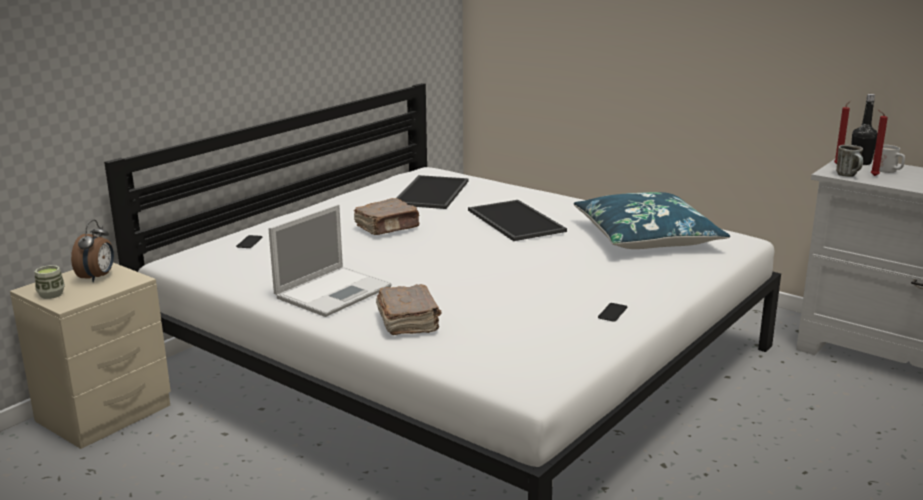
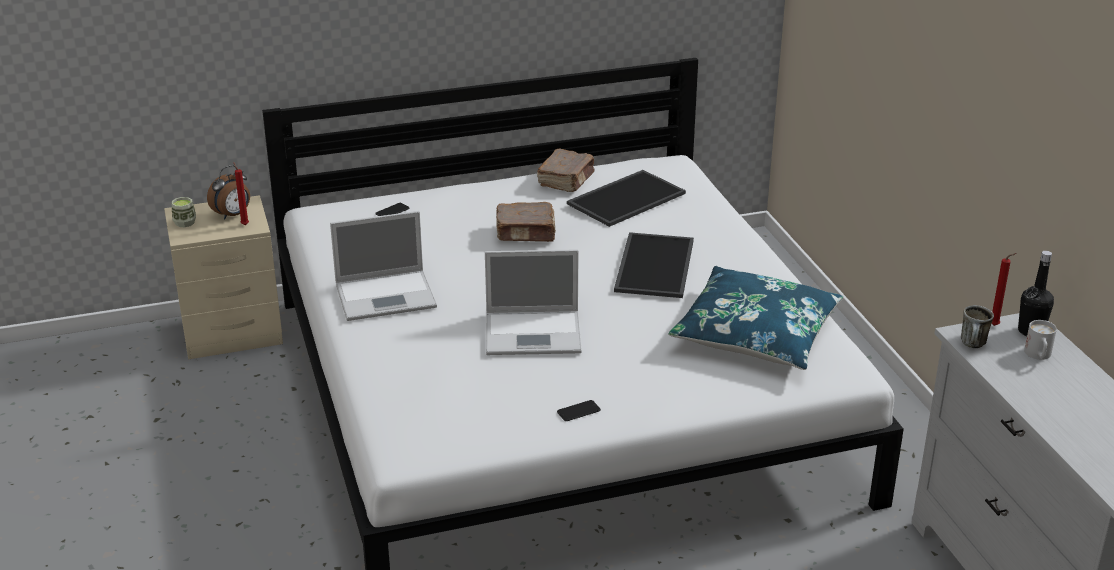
camera: 35 degrees right, 10 degrees up
(408, 322) = (401, 352): brown book -> brown book (566, 180)
(497, 279) = (535, 333): none -> laptop
(873, 176) = (1001, 356): red candle -> red candle (244, 224)

